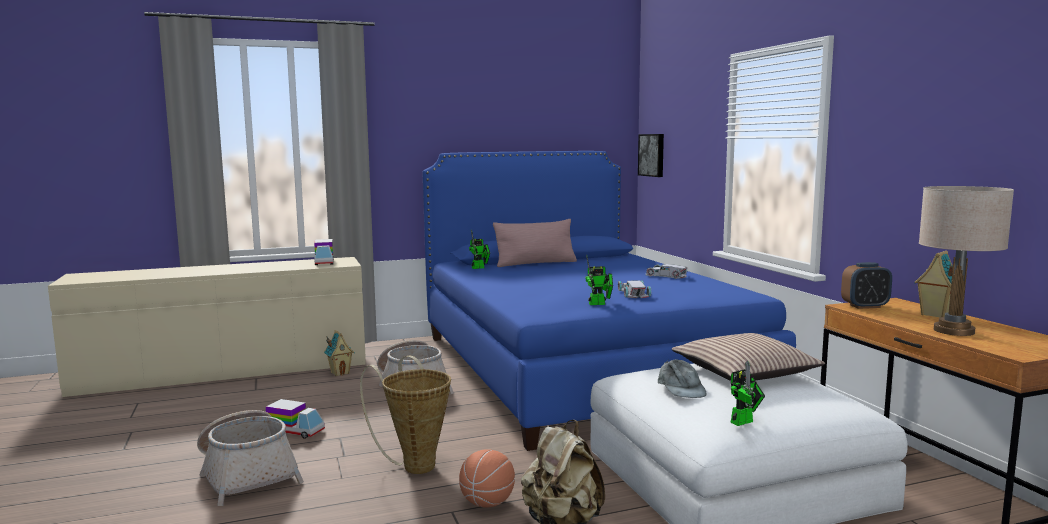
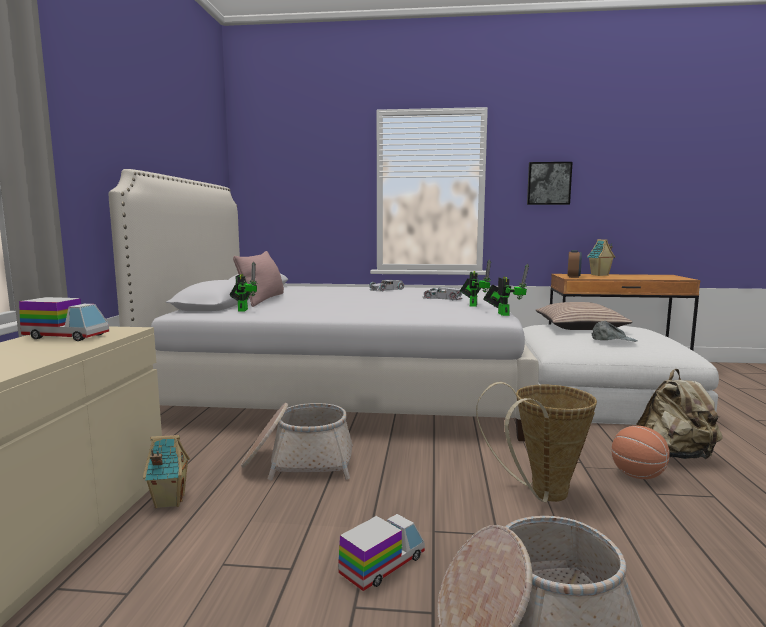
camera: 65 degrees left, 0 degrees up
(580, 368) = (346, 389): blue bed -> white bed
(652, 155) = (259, 194): picture -> picture (548, 183)
(744, 421) = (675, 341): toy robot -> toy robot (502, 314)
(954, 331) = (637, 277): beige table lamp -> none

